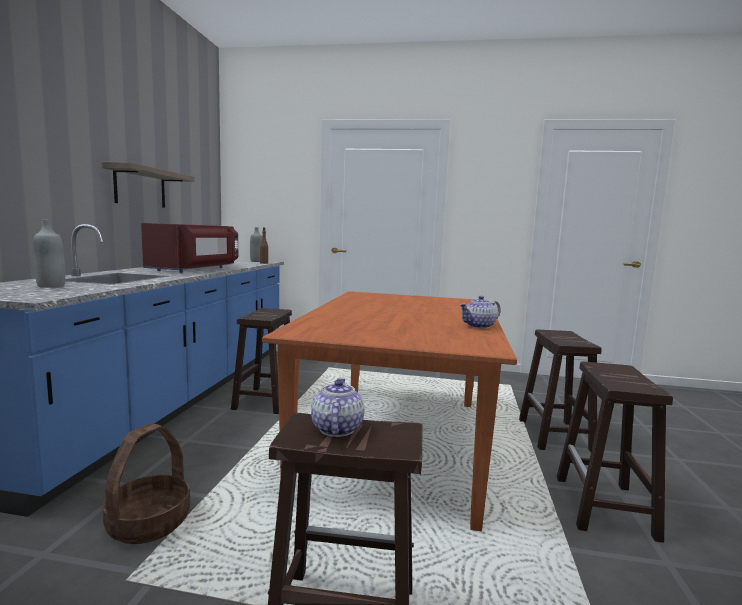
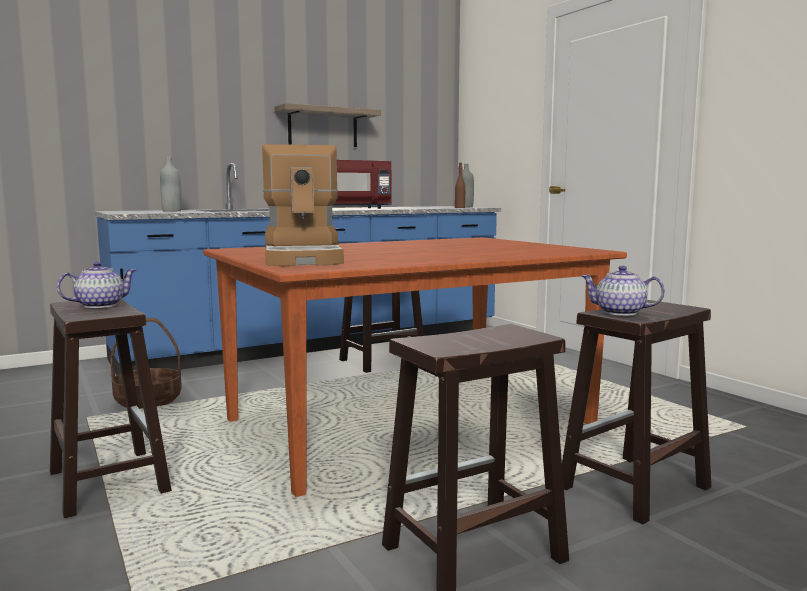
camera: 50 degrees right, 0 degrees up
(416, 335) = (304, 258): none -> coffee machine
(479, 326) = (413, 261): teapot -> teapot (620, 312)

